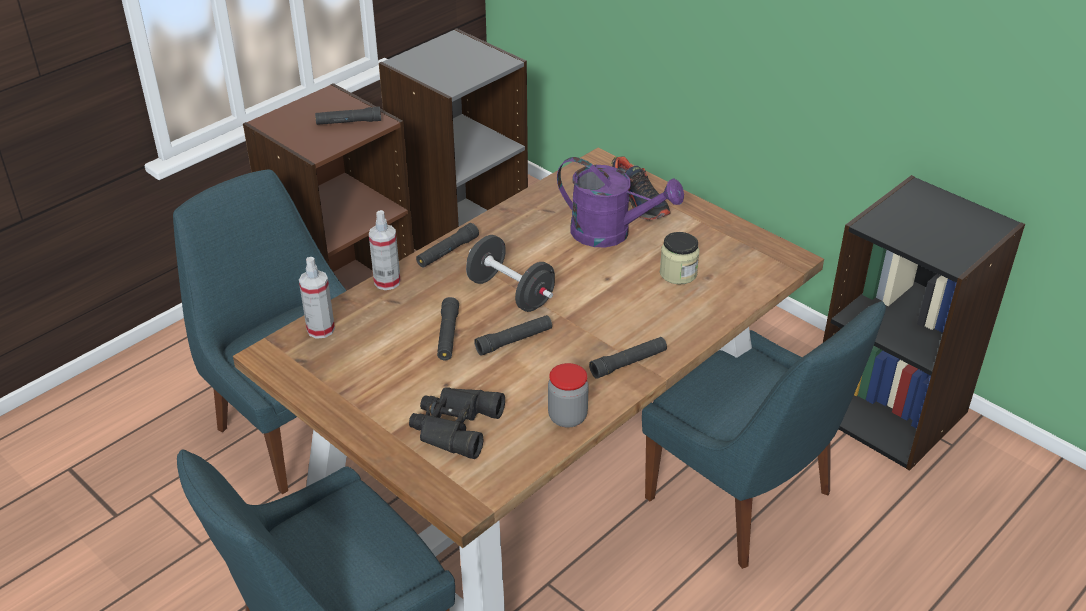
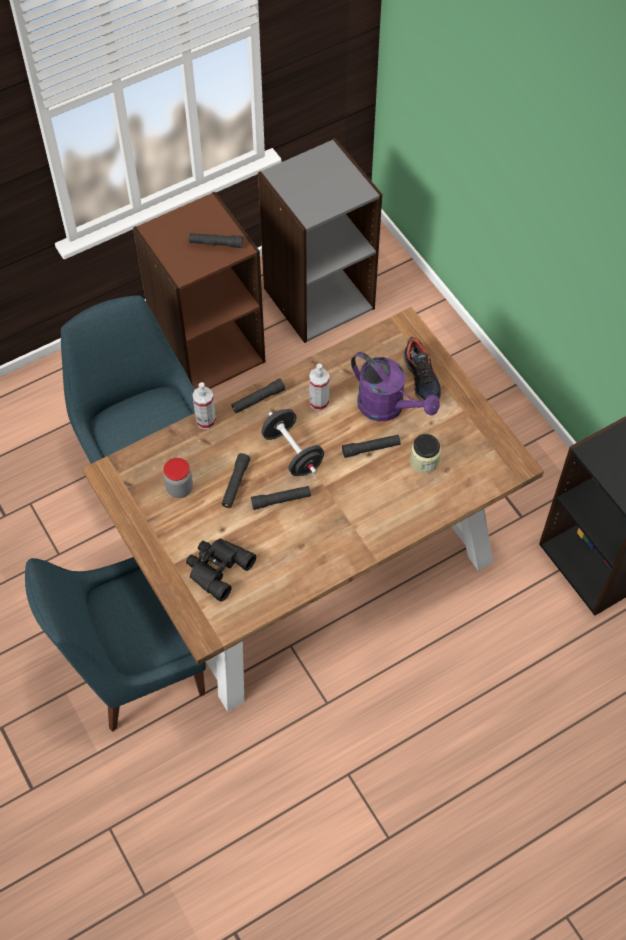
camera: 15 degrees right, 20 degrees up
(320, 329) = (147, 457): spray bottle -> spray bottle (319, 402)
(567, 417) = (296, 579): jar -> jar (179, 488)
(628, 363) = (356, 540): black flashlight -> black flashlight (371, 449)
(744, 499) = (457, 610): blue chair -> none

